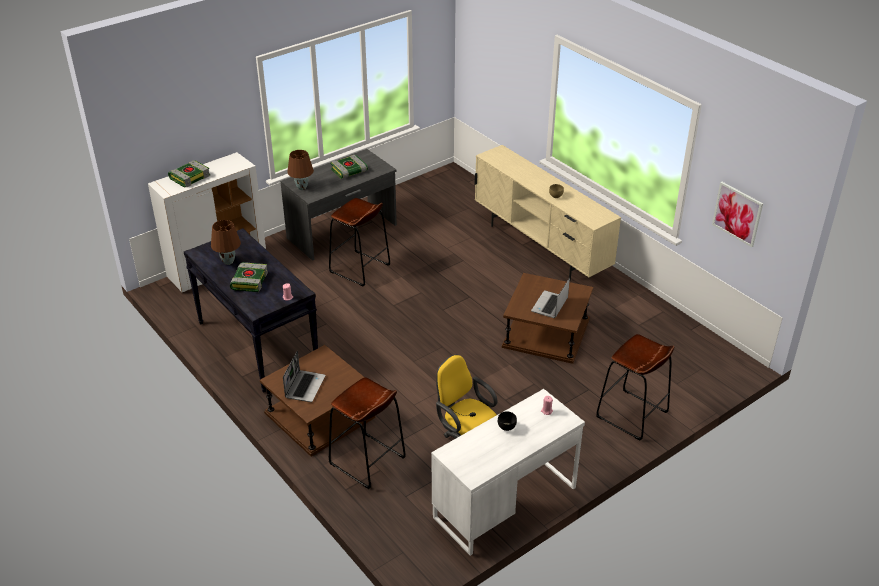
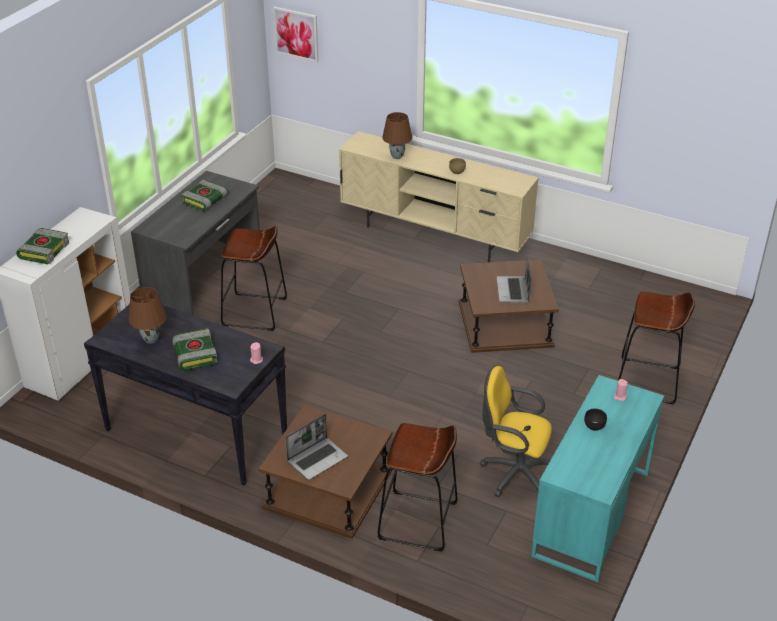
camera: 25 degrees left, 0 degrees up
(301, 188) = (163, 233): brown table lamp -> brown table lamp (397, 157)
(305, 386) = (317, 459): laptop -> laptop turned 60 degrees clockwise
(504, 502) = (591, 513): white desk -> turquoise desk
(737, 213) = (685, 140): picture -> picture (296, 34)

